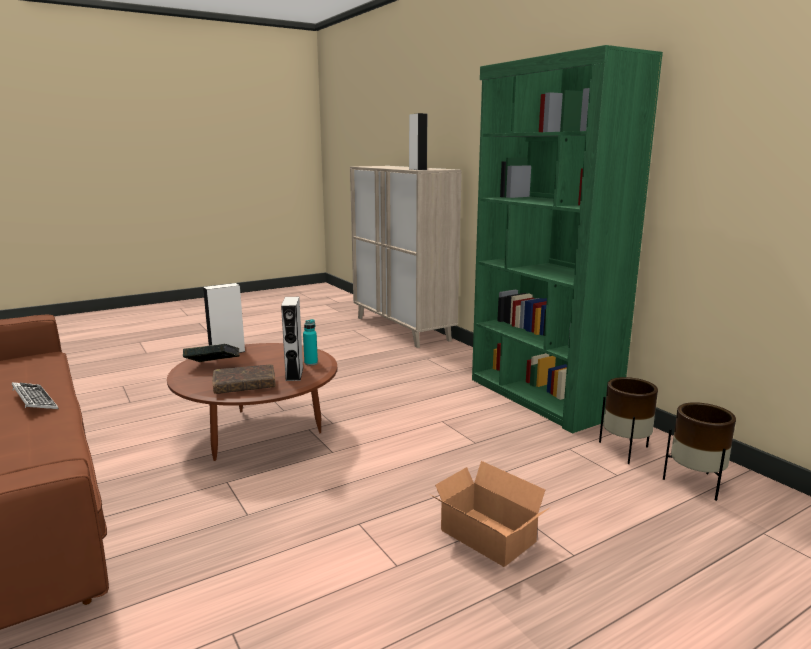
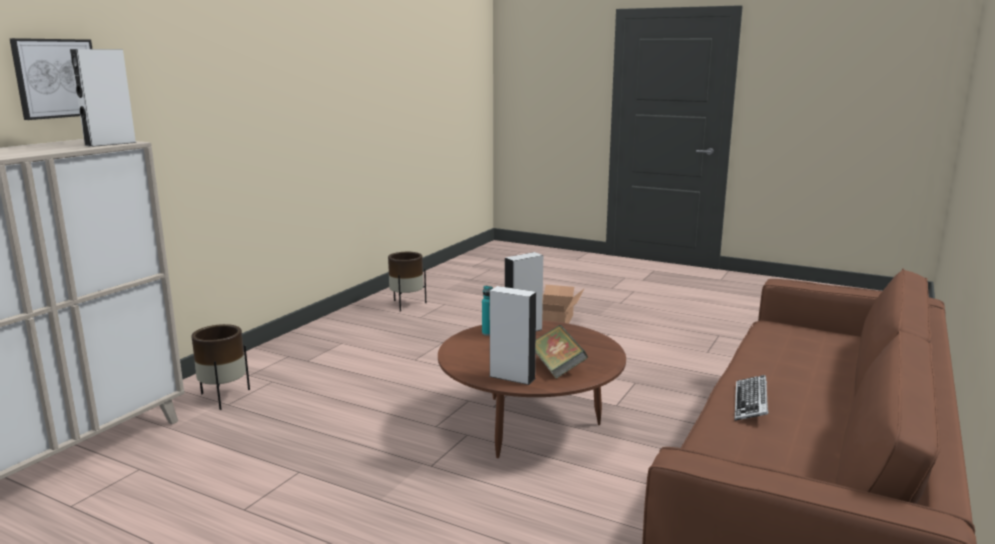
camera: 120 degrees left, 0 degrees up
(244, 386) = (575, 339): brown book -> none
(454, 132) = (56, 78): none -> picture
(540, 397) = (324, 335): green bookcase -> none
(695, 484) = (435, 290): brown planter -> brown planter (224, 397)

